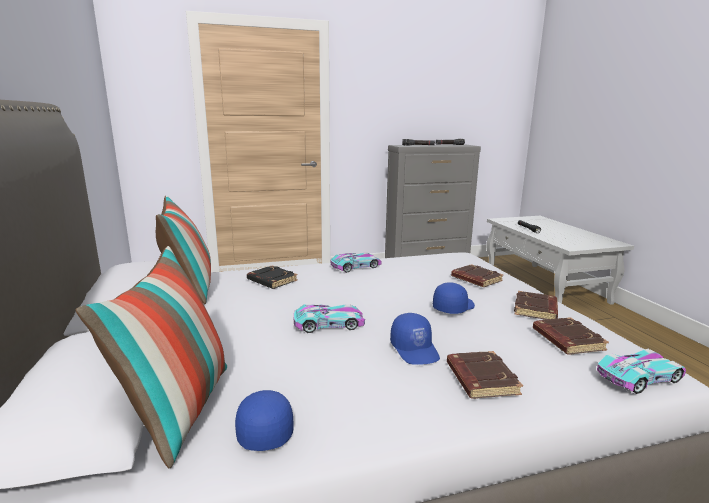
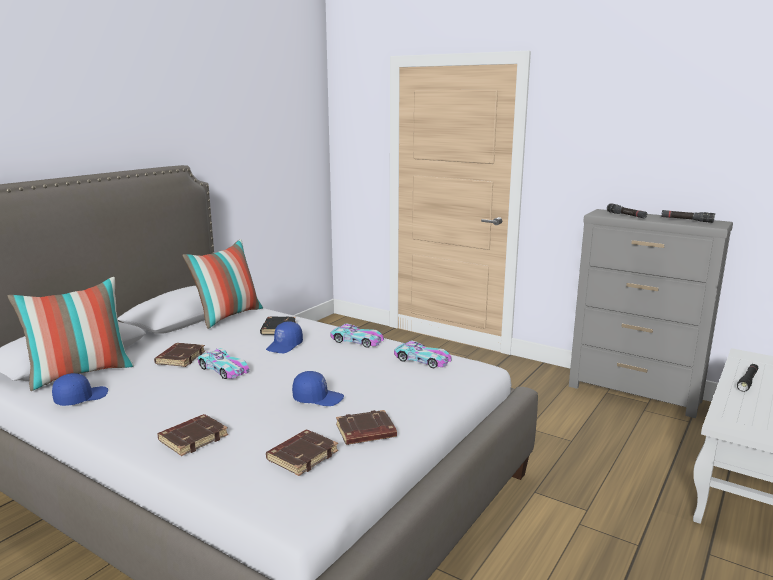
camera: 50 degrees right, 0 degrees up
(415, 350) = (215, 406): blue cap -> blue cap (285, 346)
(475, 279) = (407, 390): brown book -> brown book (180, 358)
(639, 377) = (265, 500): toy car -> toy car (422, 360)

